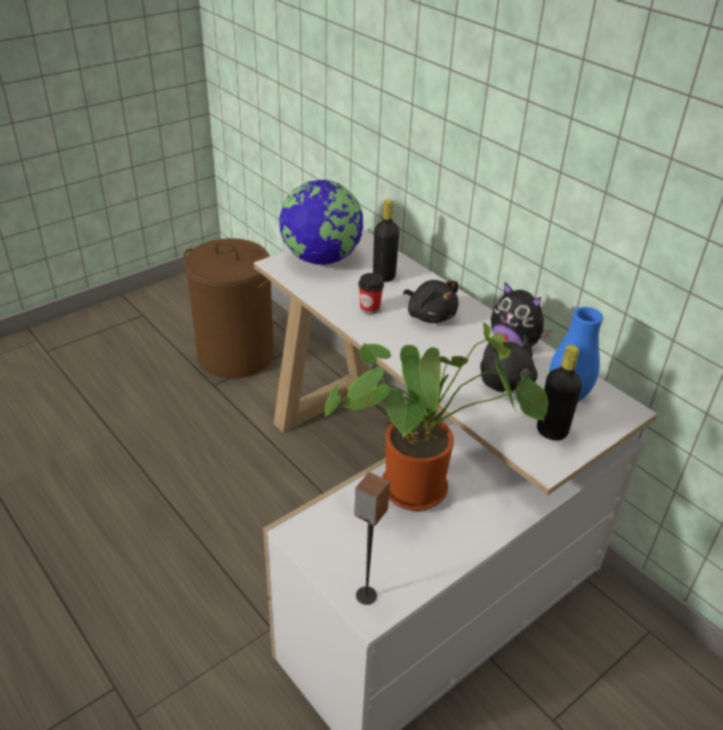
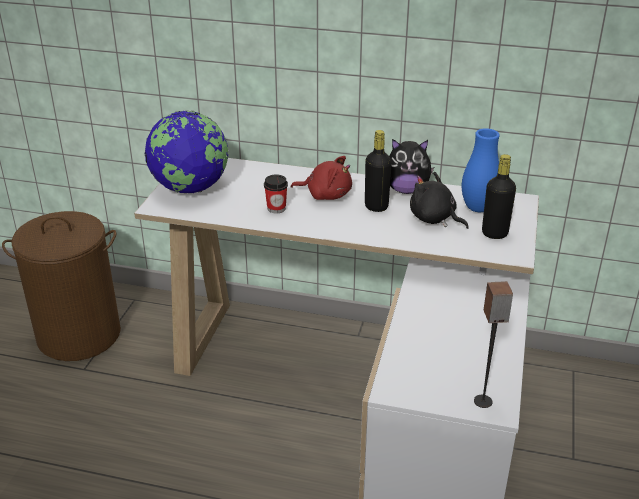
camera: 35 degrees left, 5 degrees down
(384, 276) = (257, 181): black bottle -> black bottle (376, 206)
(421, 486) = (435, 316): potted plant -> none
(430, 315) = (326, 195): black plush toy -> red plush toy

